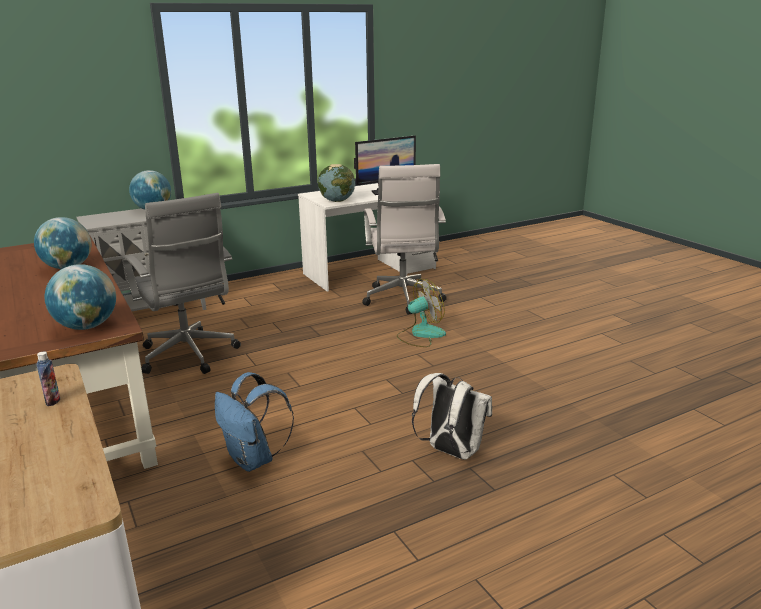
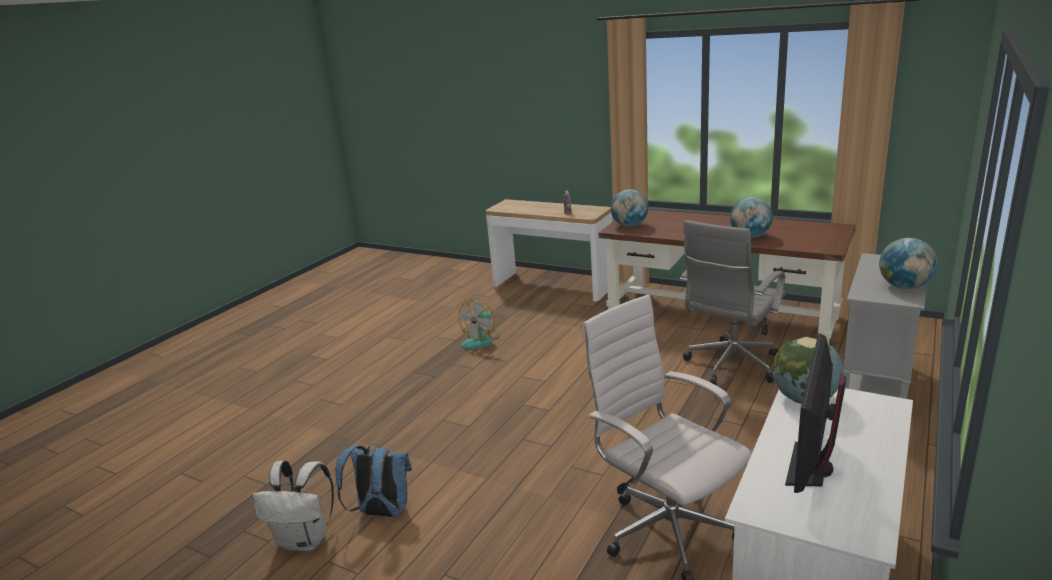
camera: 150 degrees right, 0 degrees up
(189, 356) = (730, 366): grey office chair -> grey office chair turned 75 degrees counterclockwise
(254, 460) = (563, 336): blue backpack -> blue backpack (382, 512)
(420, 334) = (574, 473): fan -> fan (481, 340)
(451, 451) = (453, 380): white backpack -> white backpack (305, 540)

